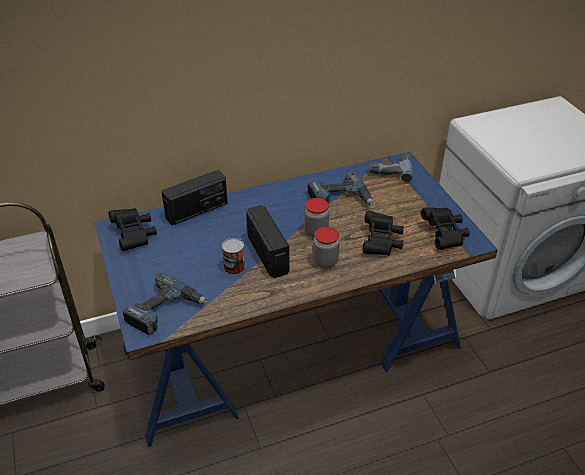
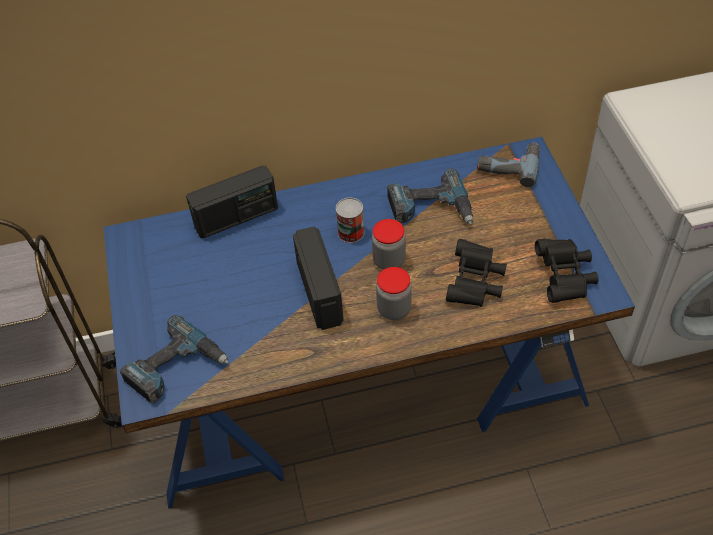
camera: 10 degrees right, 10 degrees up
(134, 235) = (151, 251): black binoculars -> none
(234, 267) = (273, 309): can -> can (351, 232)

